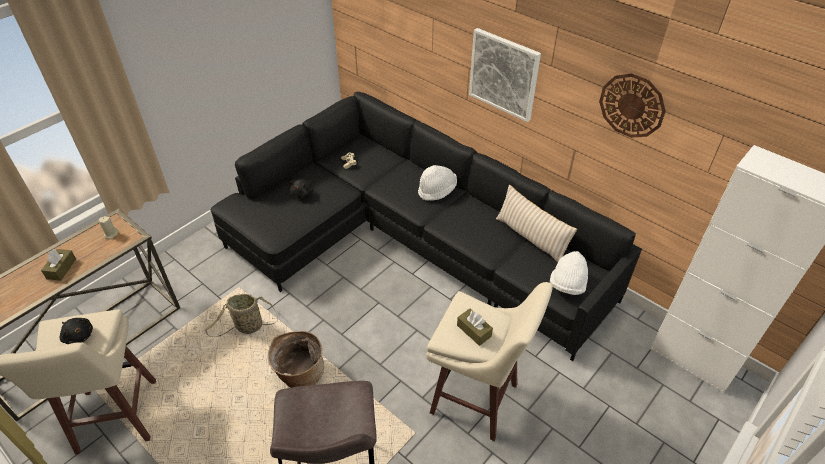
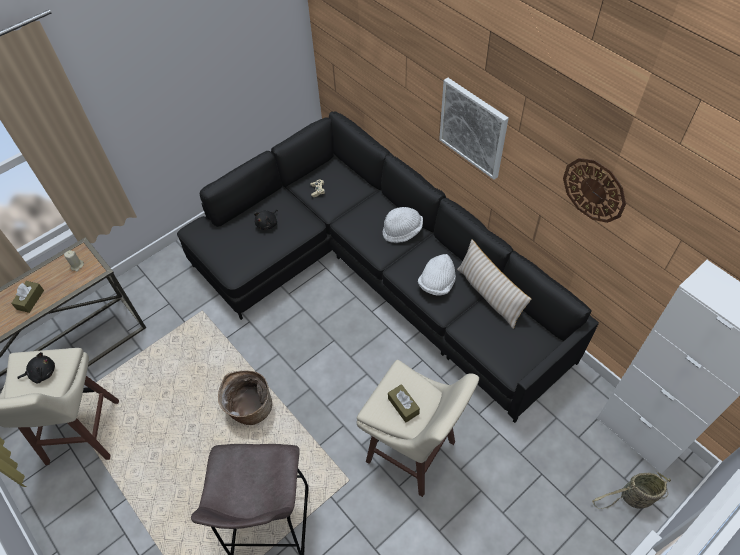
camera: 10 degrees right, 10 degrees up
(78, 336) = (42, 373): black plush toy -> black plush toy turned 60 degrees counterclockwise
(247, 327) = (206, 354): basket -> basket (633, 498)
(567, 284) = (515, 352): white hat -> white hat (437, 283)

